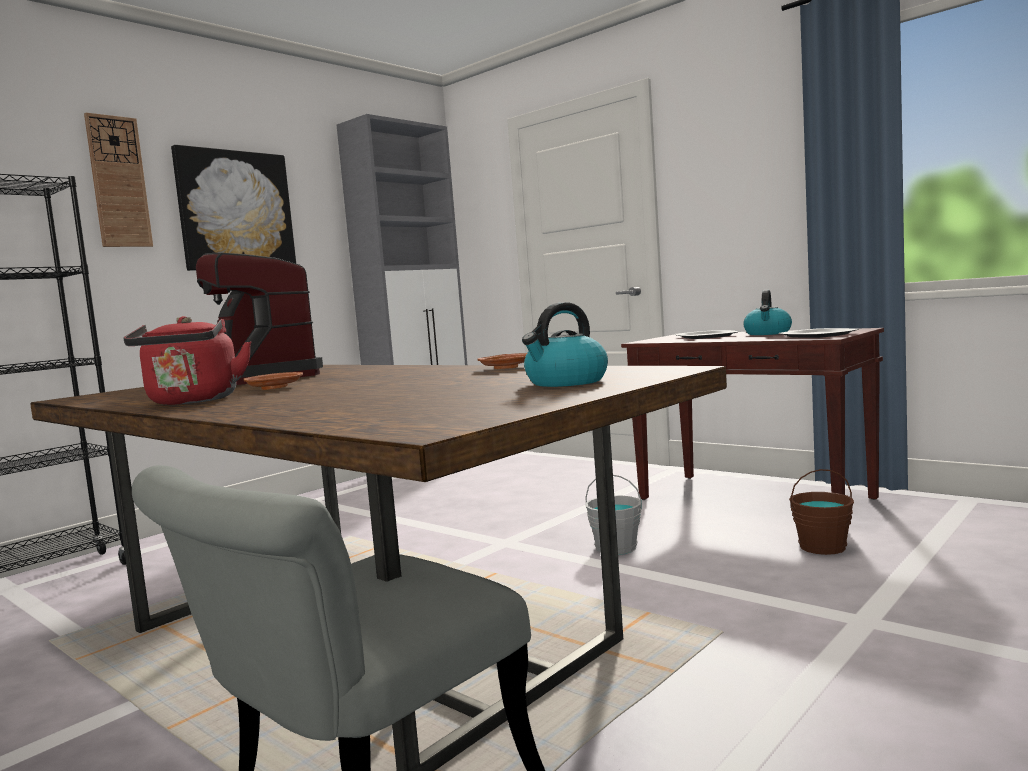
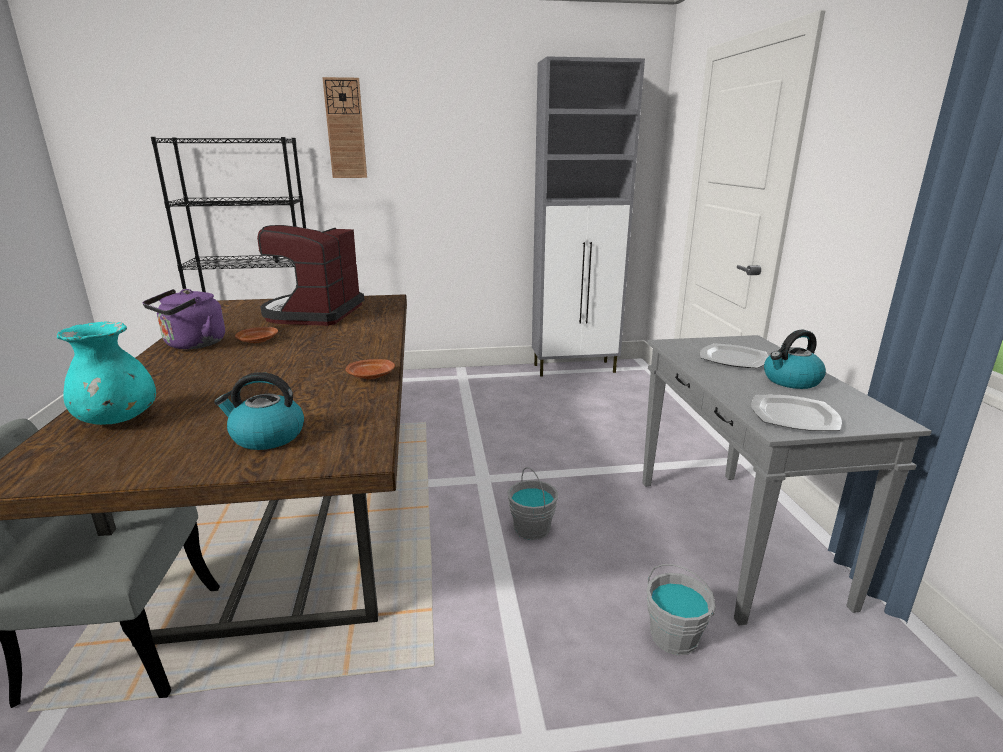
camera: 40 degrees right, 15 degrees up
(193, 401) = (192, 345): red kettle -> purple kettle
(235, 211) = (434, 148): picture -> none
(365, 411) = (118, 420): none -> turquoise vase
(756, 499) = (735, 539): brown console table -> grey console table
(822, 547) = (673, 637): brown bucket -> grey bucket

